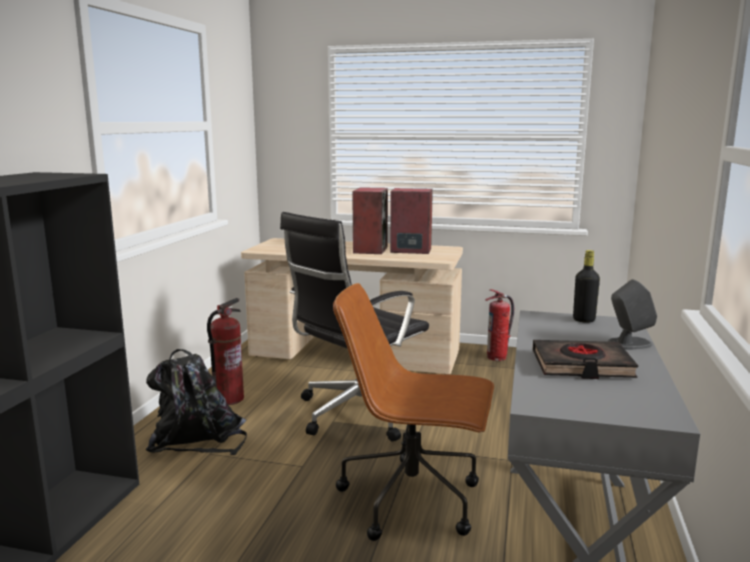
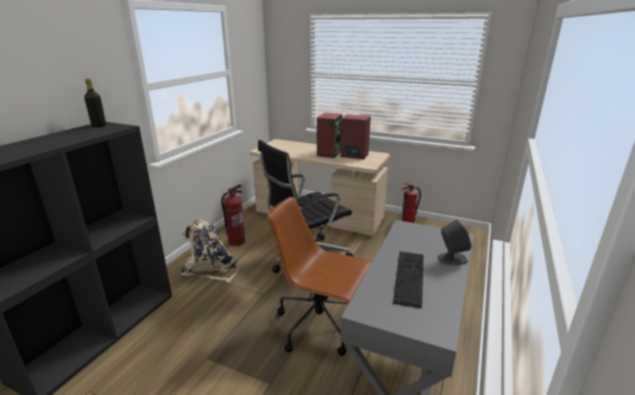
camera: 10 degrees right, 10 degrees up
(197, 438) = (211, 268): black backpack -> beige backpack
(581, 365) = (409, 277): black book -> keyboard
(584, 320) = (433, 233): black bottle -> black bottle (99, 125)

